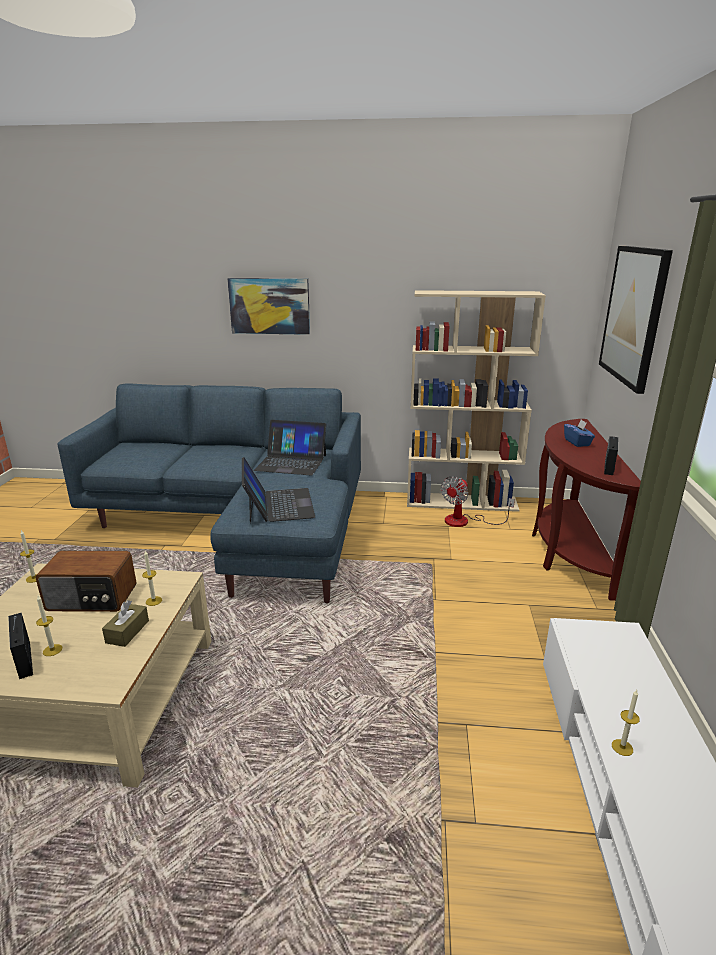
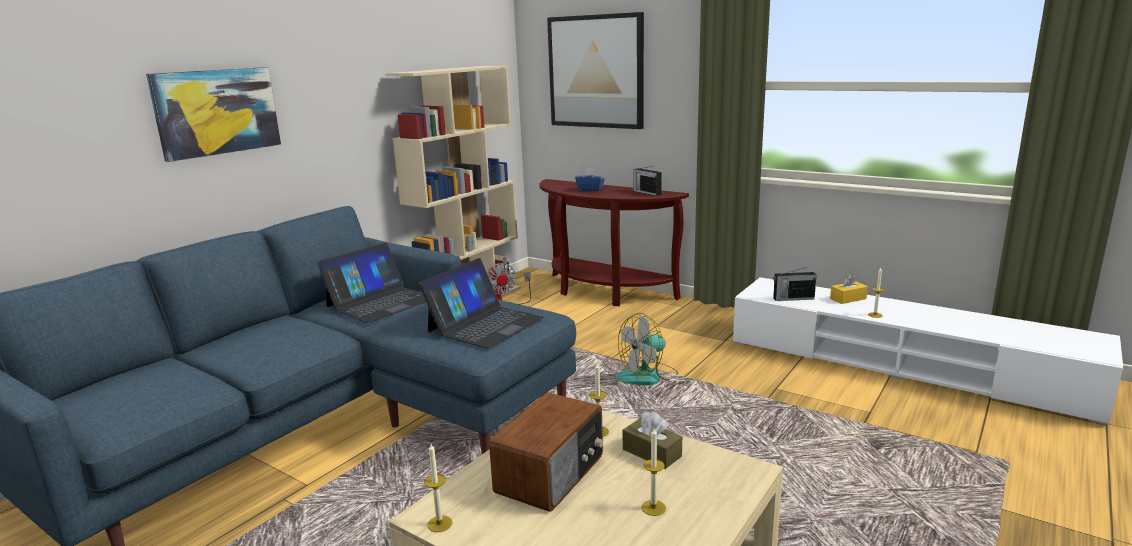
camera: 60 degrees left, 5 degrees down
(25, 659) = (659, 530): radio -> radio (792, 298)
(278, 505) = (485, 324): laptop -> laptop turned 105 degrees clockwise
(416, 630) = (647, 376): none -> fan
(654, 712) = (848, 299): none -> yellow tissue box

